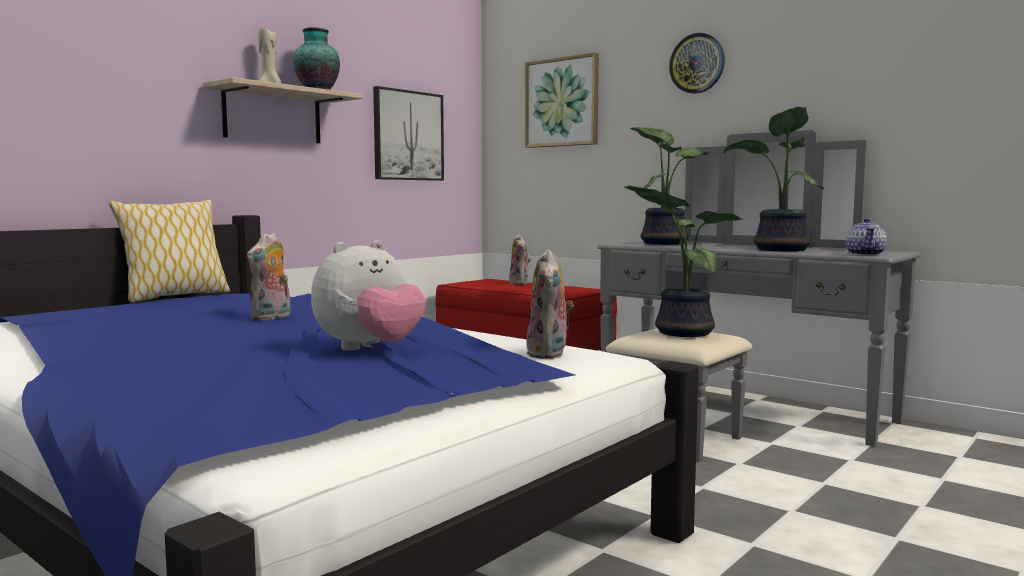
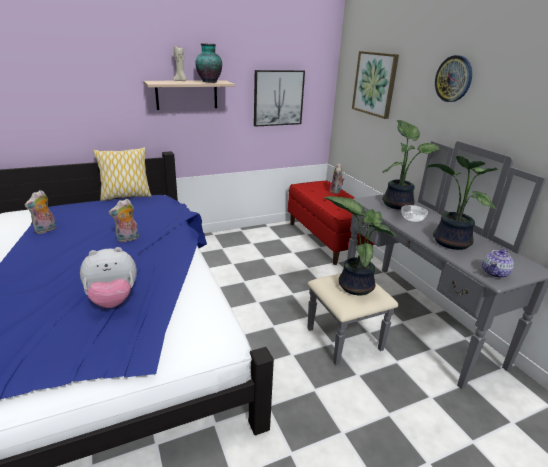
camera: 25 degrees right, 20 degrees up
(550, 354) = (195, 327): plush toy -> plush toy (46, 230)
(705, 246) = (412, 219): none -> bowl

